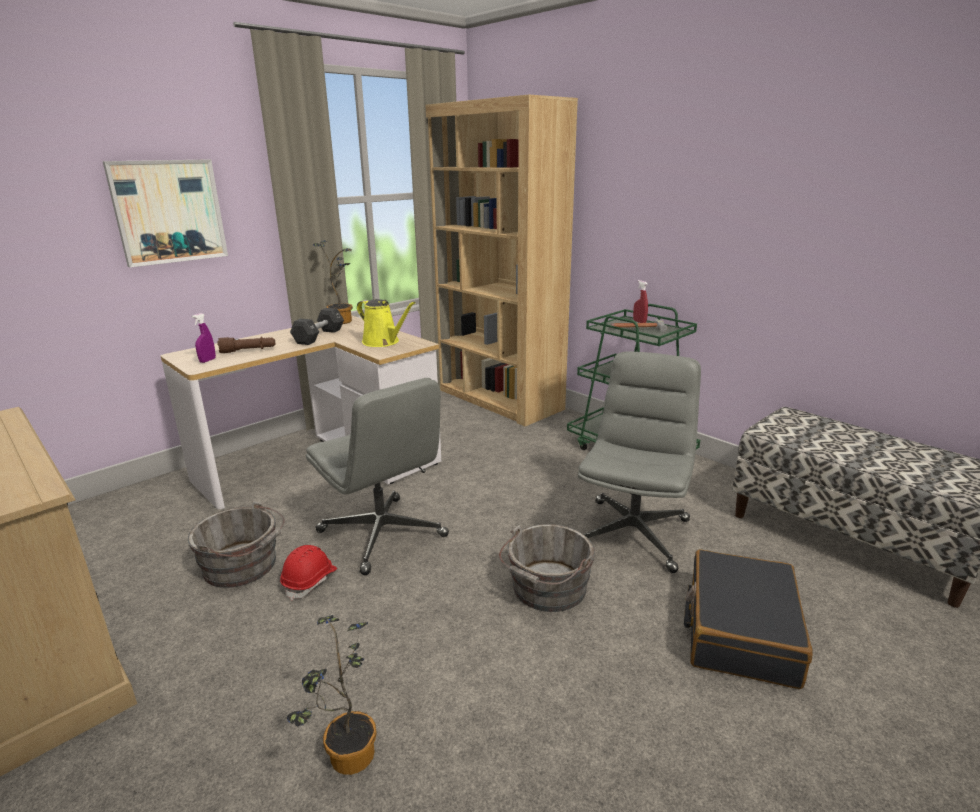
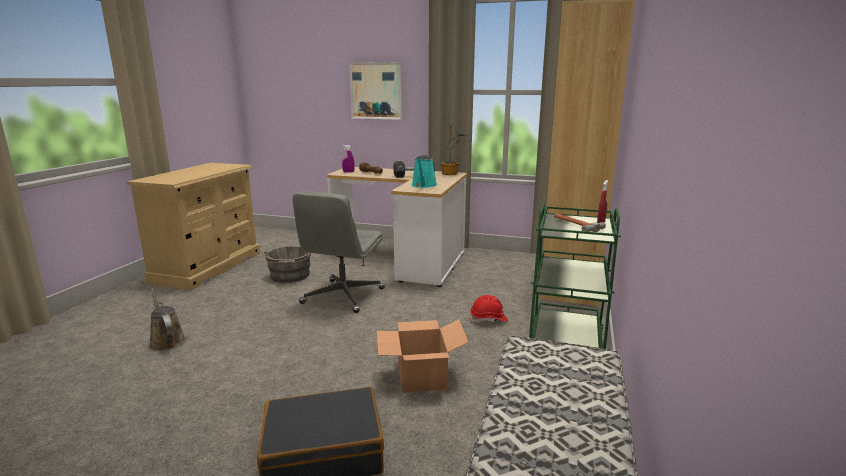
camera: 60 degrees right, 5 degrees down
(310, 581) = (288, 293): red hard hat -> red hard hat (488, 319)
(346, 760) = (166, 341): potted plant -> brown watering can
(383, 342) = (423, 185): yellow watering can -> turquoise watering can
(546, 589) = (323, 358): grey bucket -> none
(632, 533) = (422, 378): grey office chair -> cardboard box

